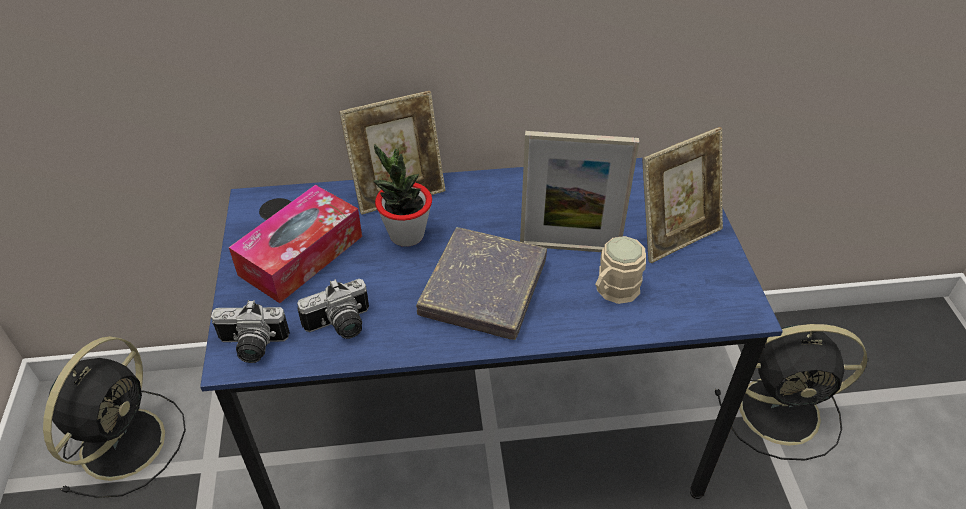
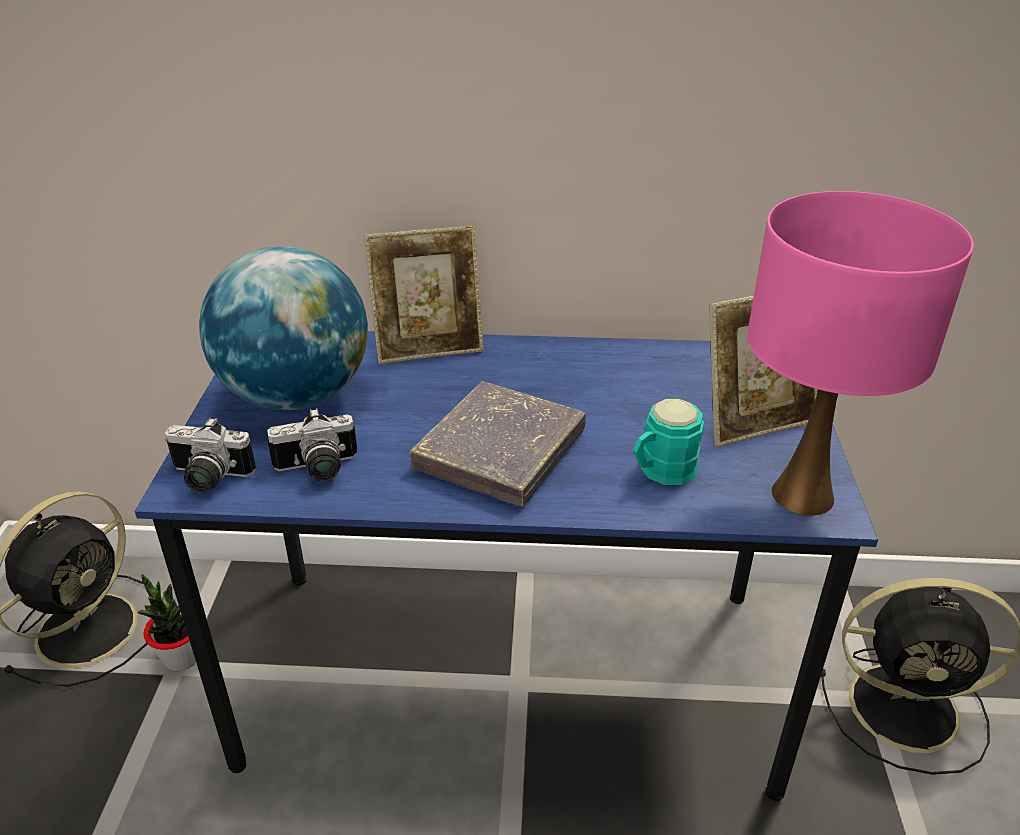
camera: 10 degrees right, 10 degrees down
(301, 255) = (297, 396): tissue box -> globe
(406, 235) = (424, 388): potted plant -> potted plant (181, 658)
(569, 247) = (618, 421): picture frame -> none
(612, 291) = (660, 471): beige mug -> turquoise mug
(722, 298) = (802, 494): none -> pink table lamp

